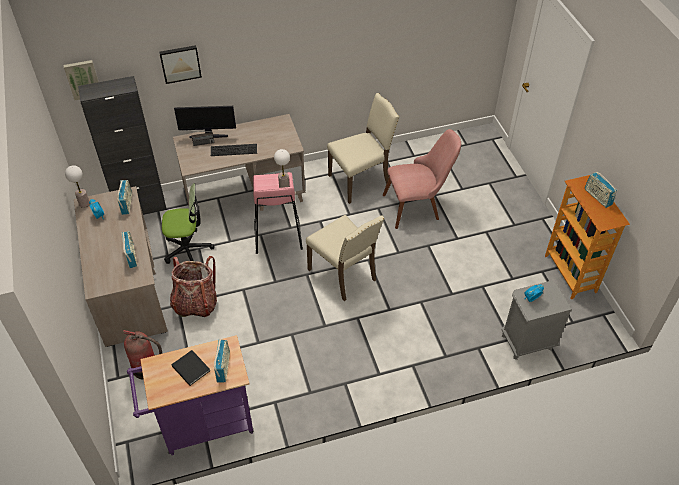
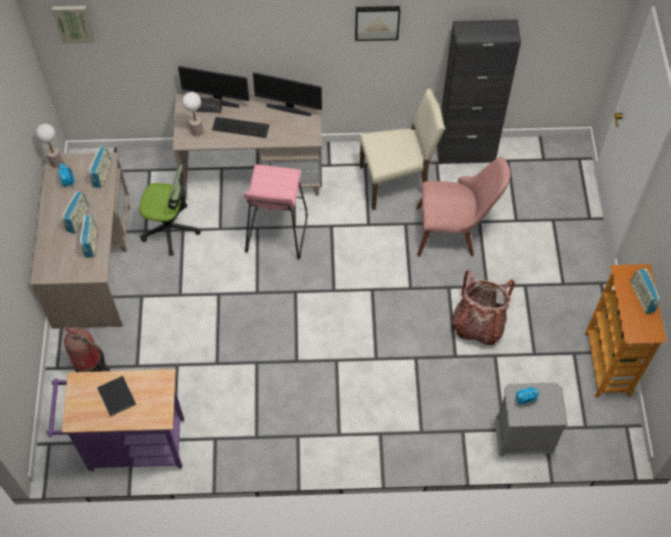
camera: 15 degrees right, 10 degrees up
(141, 207) = (131, 161): black cabinet -> black cabinet (465, 153)
(180, 63) = (189, 22): picture -> picture (377, 21)
(195, 303) = (161, 299): backpack -> backpack (478, 324)
(223, 367) = (150, 403): radio -> radio (78, 218)
(269, 130) = (289, 109): none -> monitor
(284, 187) = (286, 188): table lamp -> table lamp (197, 131)
(344, 274) = (338, 302): beige chair -> none

